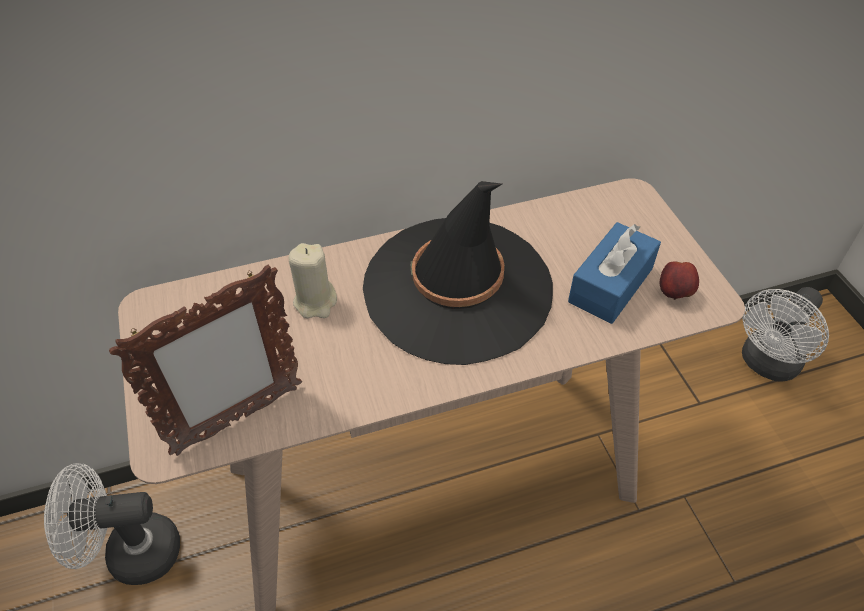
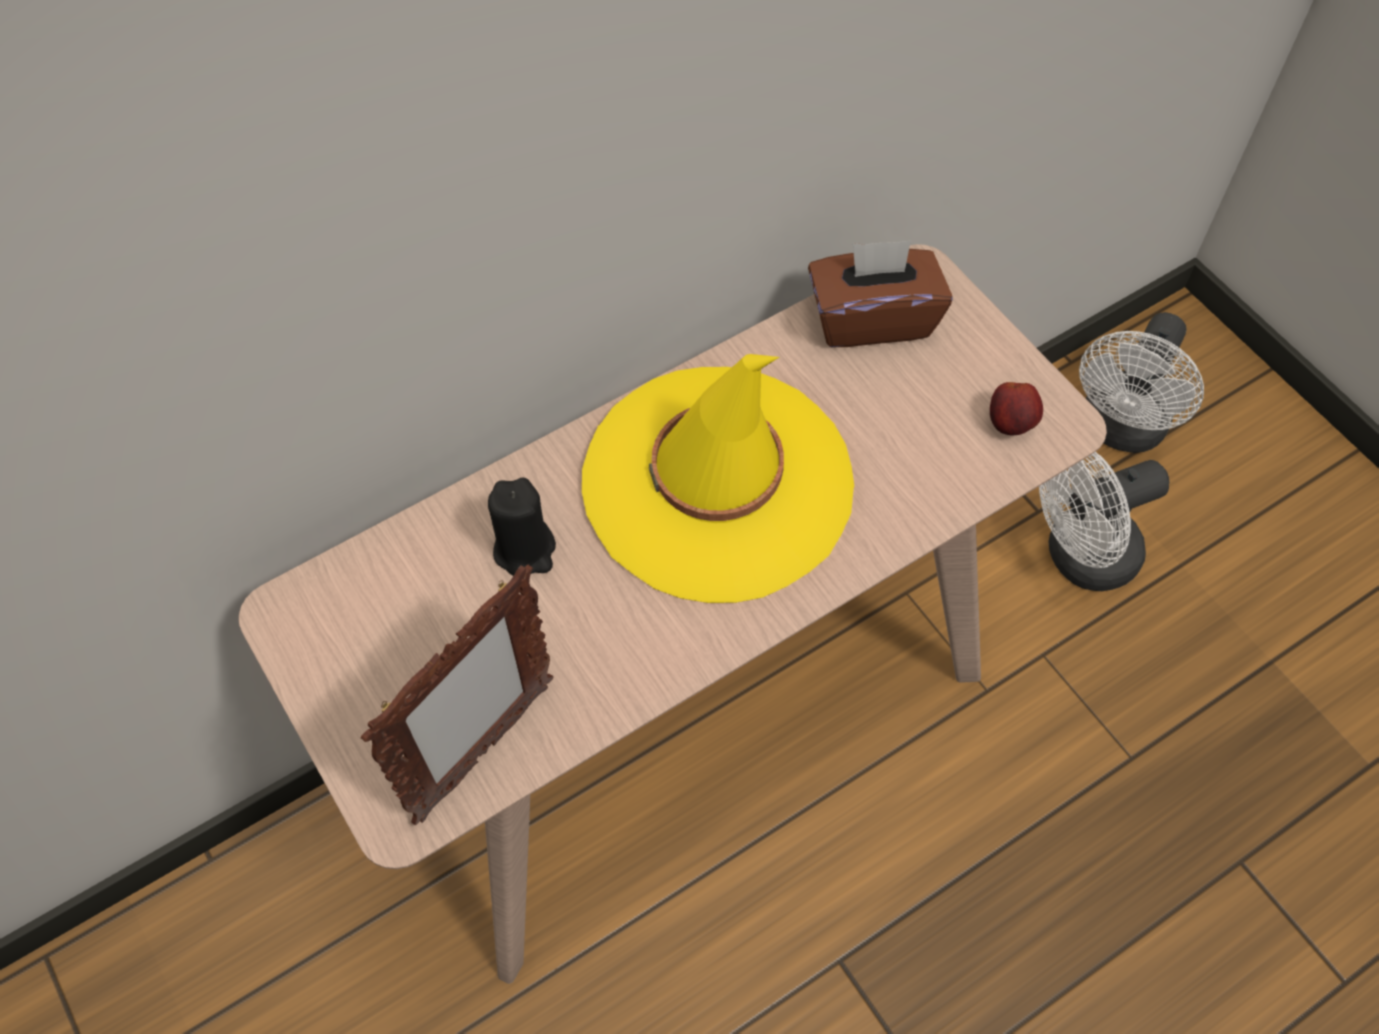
camera: 15 degrees left, 10 degrees up
(131, 553) = (282, 938): white fan -> white fan (1079, 558)
(315, 302) = (525, 550): beige candle -> black candle
(458, 289) = (718, 483): black hat -> yellow hat
(593, 214) = (872, 318): none -> brown tissue box
(610, 285) = (924, 430): blue tissue box -> none

